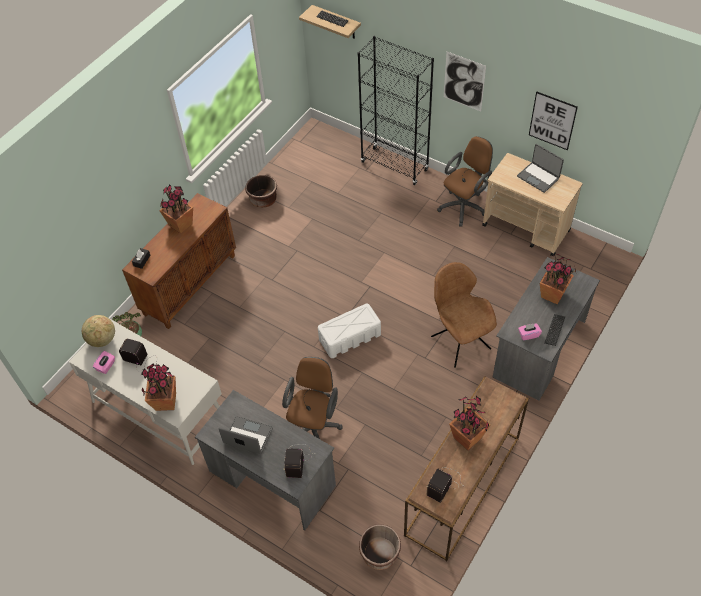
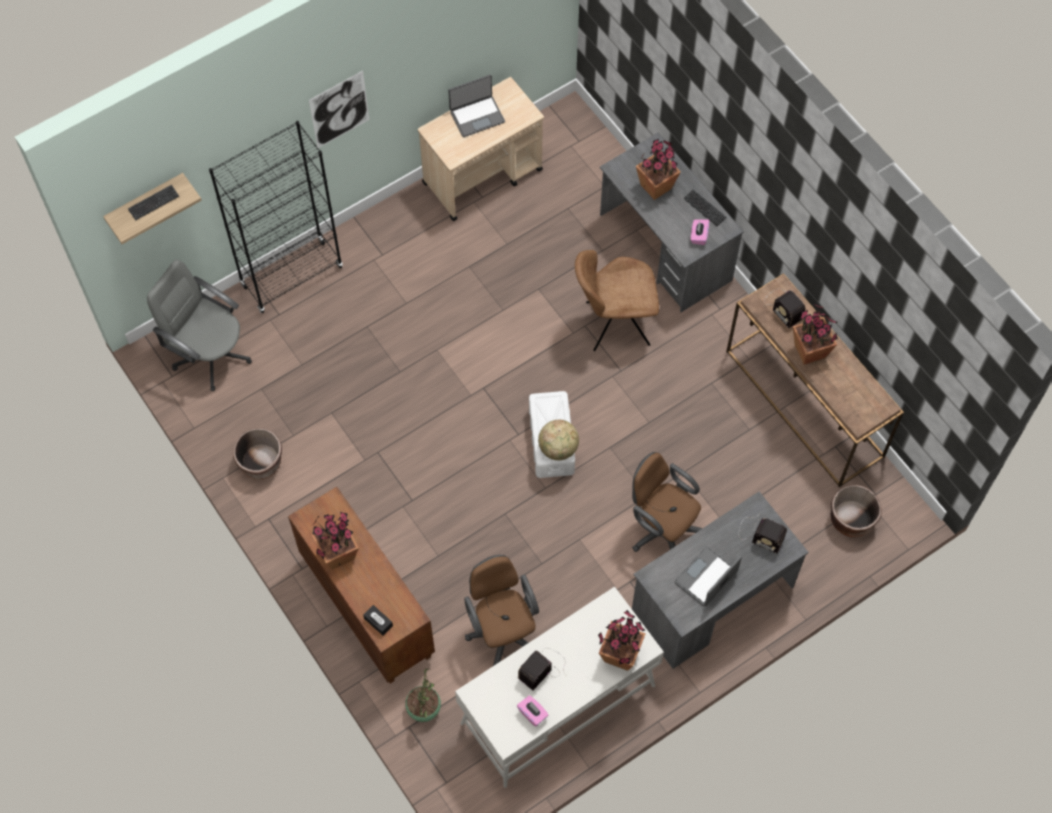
camera: 70 degrees left, 10 degrees up
(102, 340) = (487, 708): globe -> globe (558, 448)
(323, 151) = (211, 354): none -> grey office chair
(444, 483) = (854, 396): radio -> radio (783, 306)
(464, 206) = (409, 226): brown office chair -> brown office chair (503, 632)
(552, 121) = (455, 52): picture -> none

